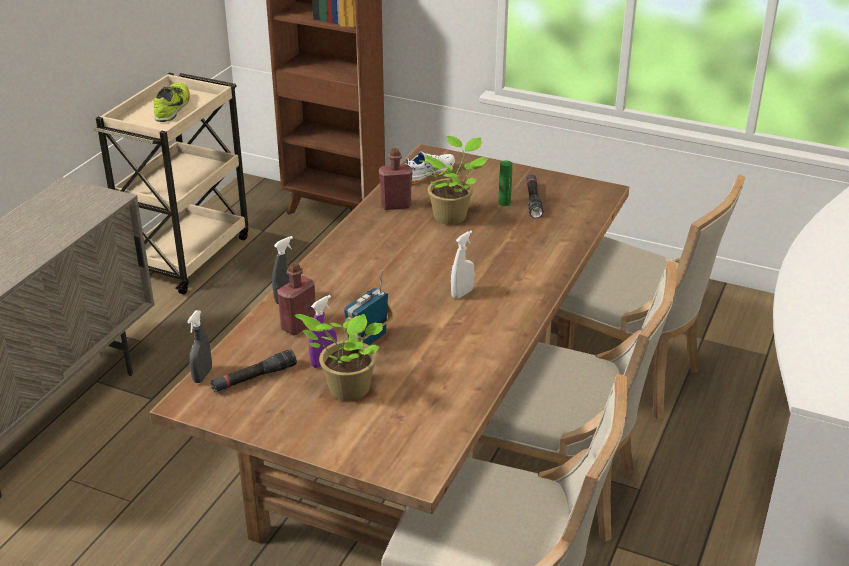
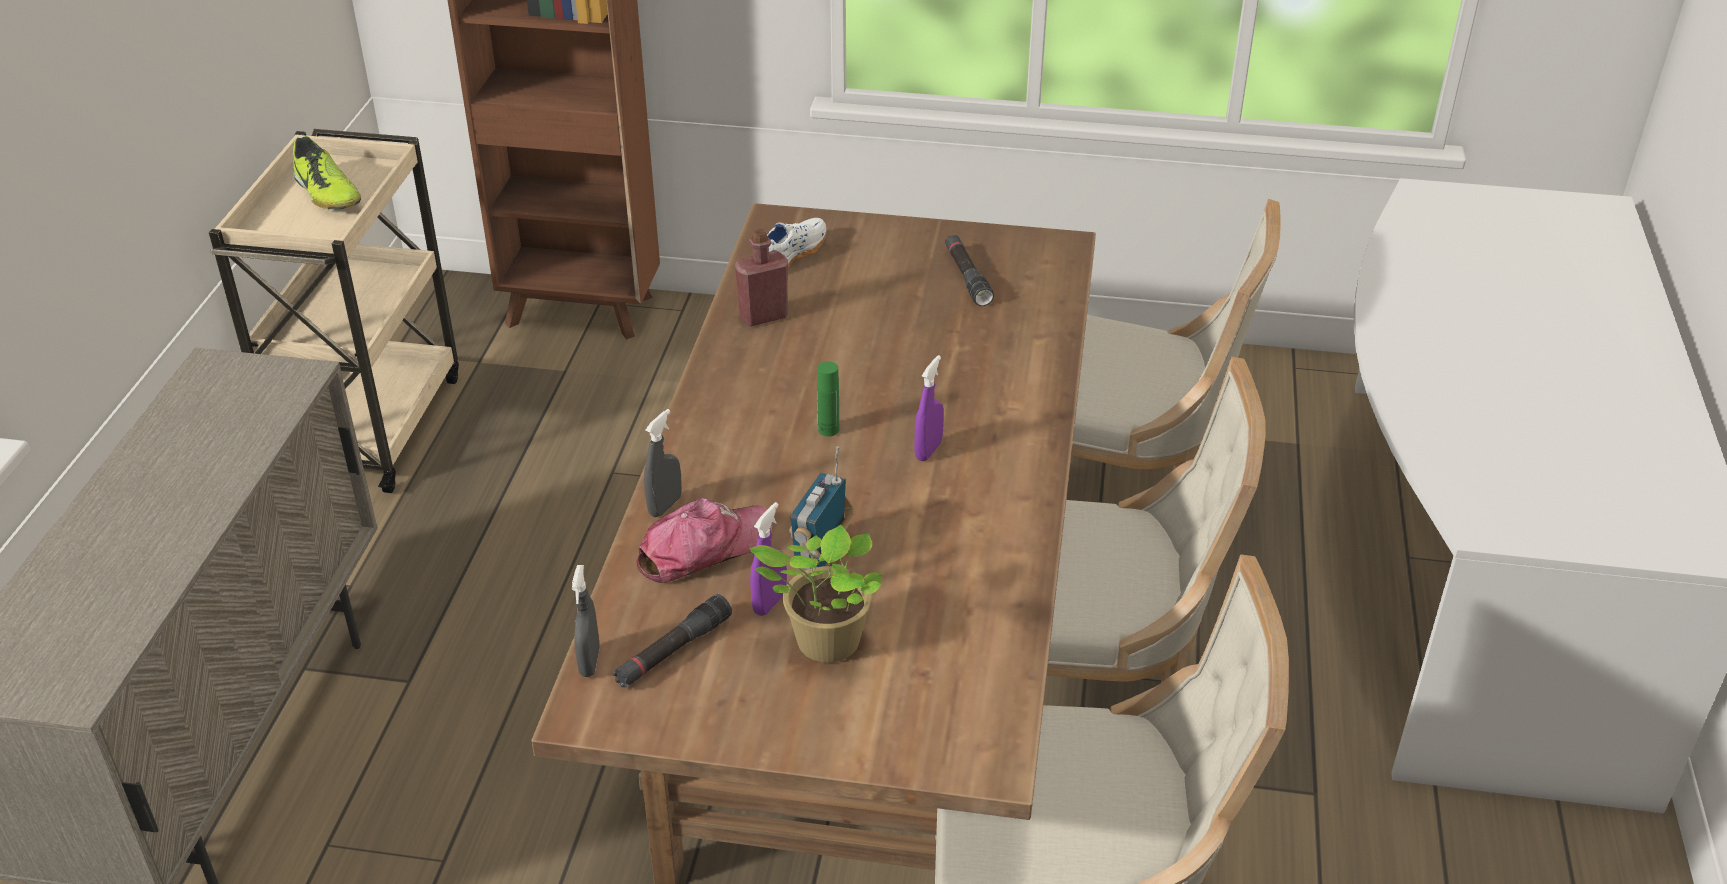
camera: 15 degrees left, 5 degrees up
(173, 108) = (327, 194): shoe -> shoe turned 150 degrees clockwise
(298, 326) = (703, 549): red bottle -> cap
(452, 215) = (856, 321): potted plant -> none
(462, 293) = (928, 450): white spray bottle -> purple spray bottle
(504, 203) = (926, 287): green bottle -> green bottle (828, 429)

